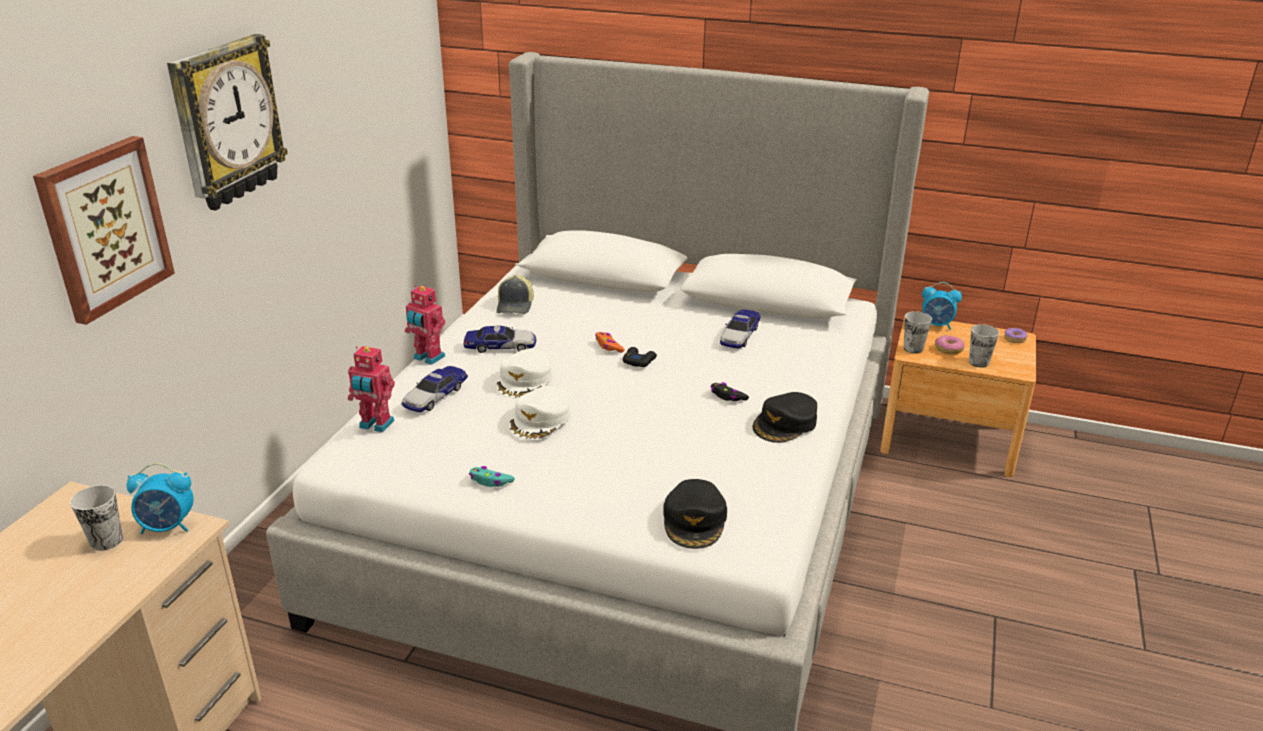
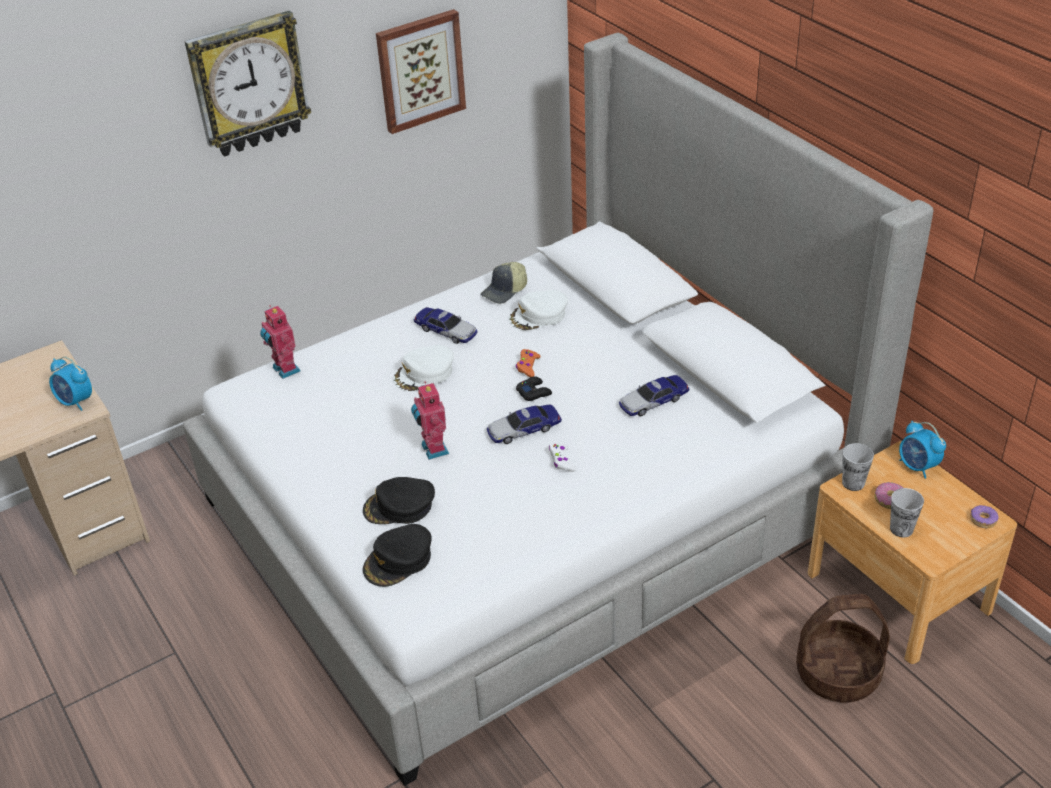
camera: 40 degrees right, 10 degrees up
(104, 228) = (111, 165): picture -> picture (420, 70)
(106, 541) = (39, 396): cup -> none
(428, 358) = (383, 320): toy robot -> toy robot (433, 449)
(435, 396) = (348, 360): toy car -> toy car (524, 429)
(490, 481) = (305, 456): turquoise game controller -> none
(540, 419) = (394, 417): white cap -> white cap (538, 316)
(727, 396) = (562, 461): black game controller -> white game controller
(785, 424) = (574, 510): black cap -> black cap (399, 507)
(979, 504) = (838, 673): none -> basket

